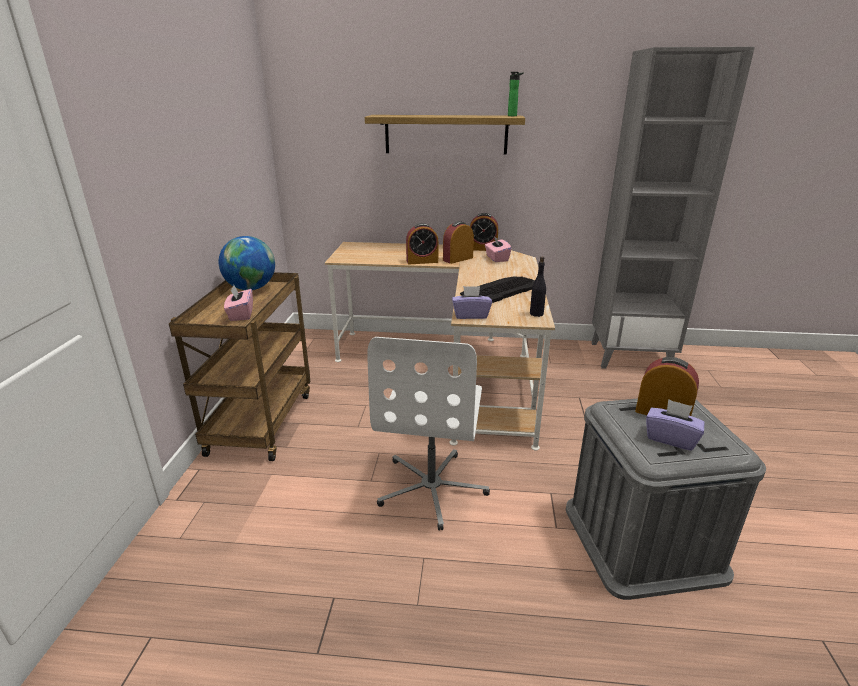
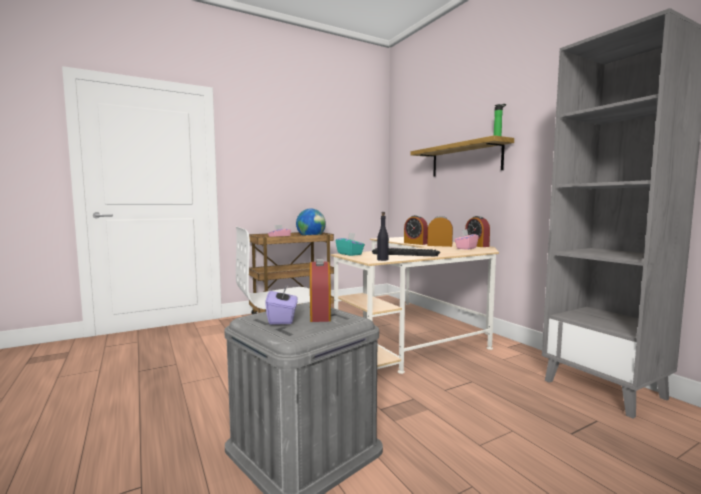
camera: 55 degrees right, 20 degrees down
(470, 315) = (350, 254): purple tissue box -> turquoise tissue box

